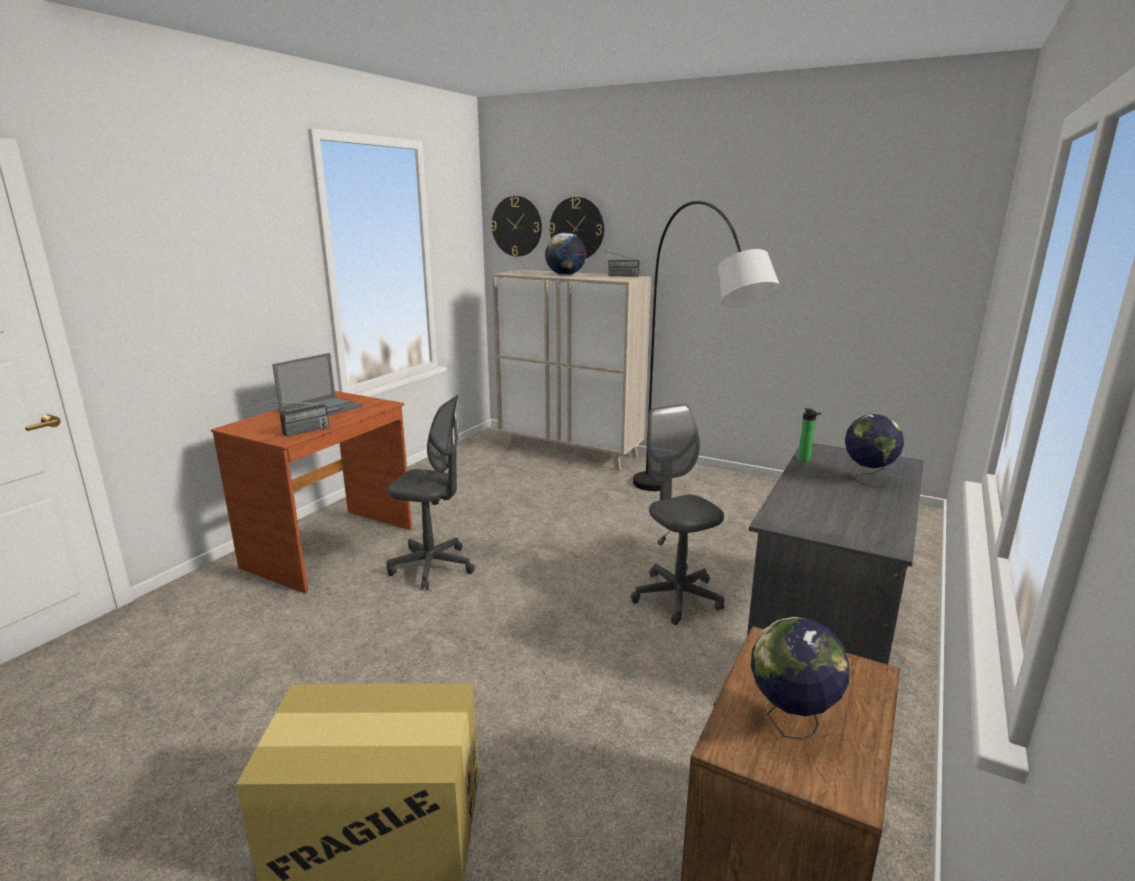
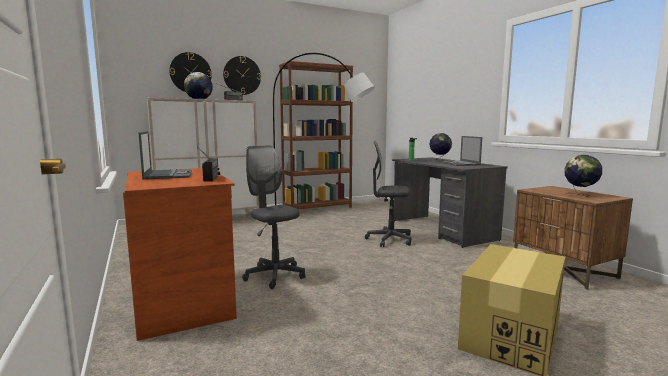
camera: 55 degrees left, 10 degrees down
(432, 567) = (275, 275): grey office chair -> grey office chair turned 90 degrees counterclockwise
(517, 226) = (138, 69): wall clock -> wall clock (242, 75)
(749, 484) = (317, 208): none -> brown bookcase
(849, 505) = (459, 163): none -> laptop

